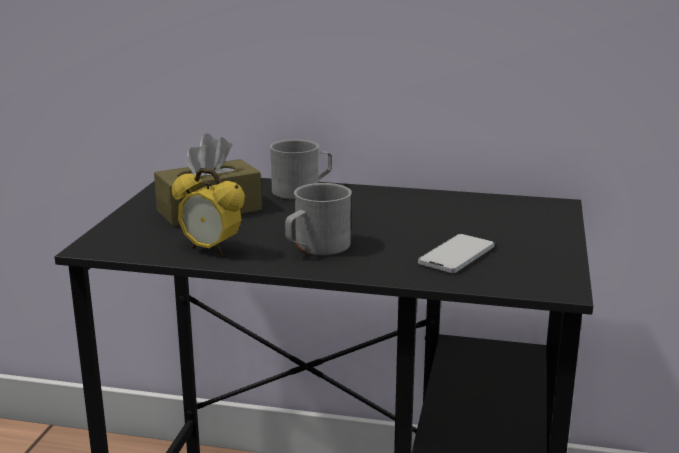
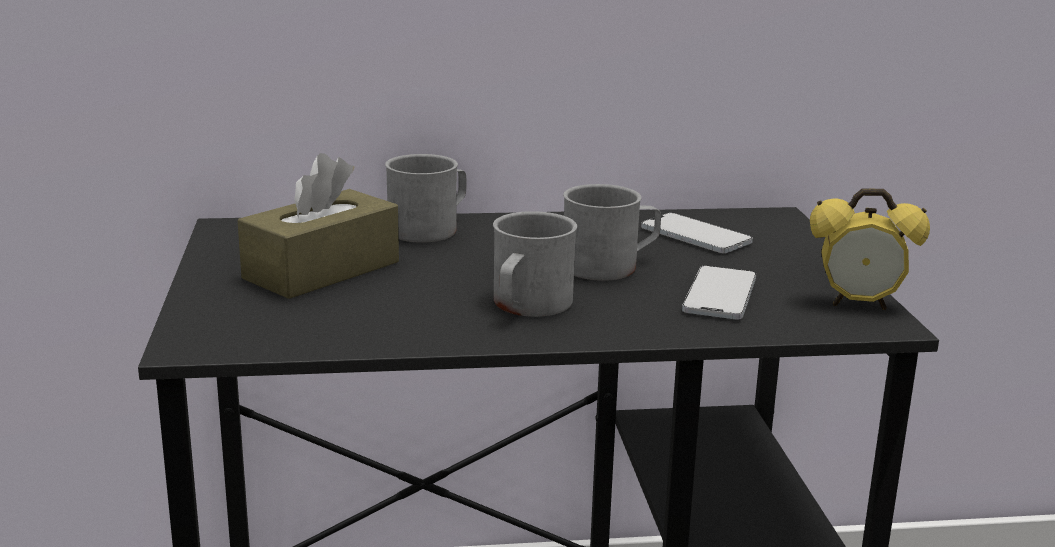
camera: 20 degrees left, 0 degrees up
(211, 250) = (380, 327): alarm clock -> alarm clock (858, 304)
(399, 227) = (611, 266): none -> grey mug
(481, 213) = (695, 236): none -> phone

